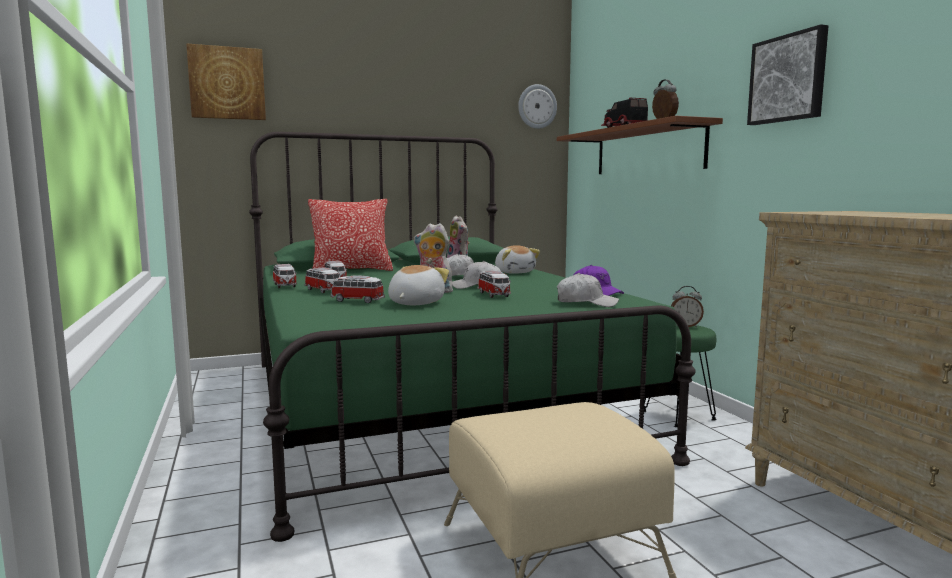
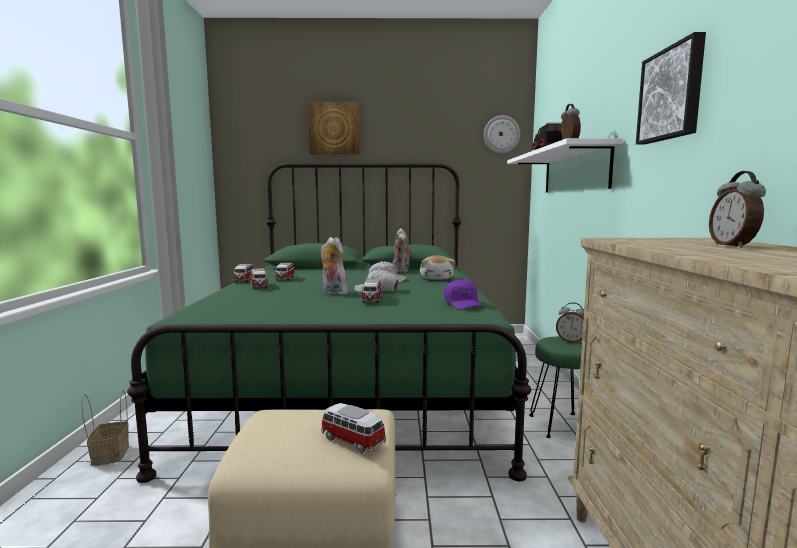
camera: 20 degrees right, 0 degrees up
(195, 523) = (110, 454): none -> basket
(227, 83) = (254, 129): picture -> picture (334, 129)
(352, 270) = (318, 269): pillow -> none
(356, 301) = (260, 297): toy car -> toy car (351, 440)
(414, 303) = (294, 303): plush toy -> none
(586, 303) = (430, 315): white cap -> none
(647, 150) = (574, 171): brown shelf -> white shelf
(904, 213) = (733, 246): none -> alarm clock

